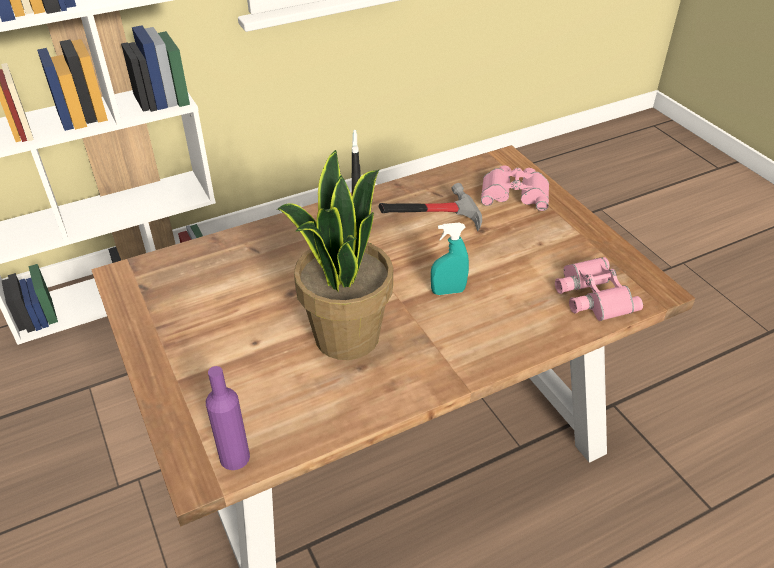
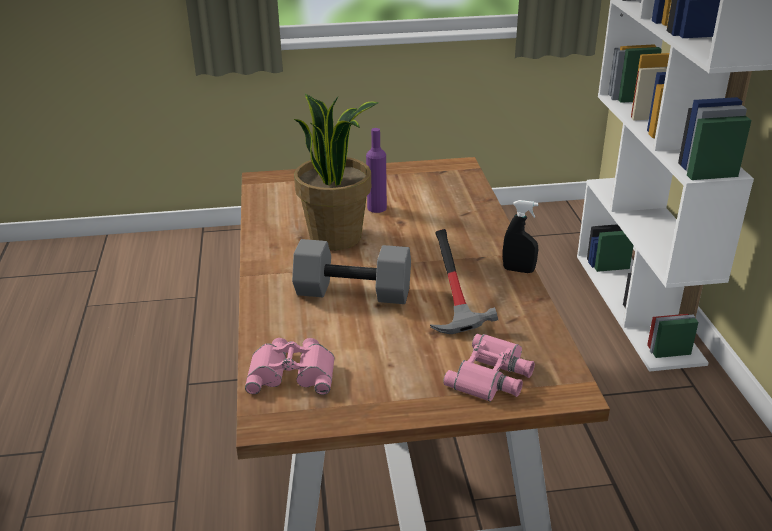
camera: 110 degrees right, 10 degrees down
(235, 457) = (264, 189): purple bottle -> purple bottle (377, 208)
(448, 291) = (354, 291): turquoise spray bottle -> grey dumbbell

